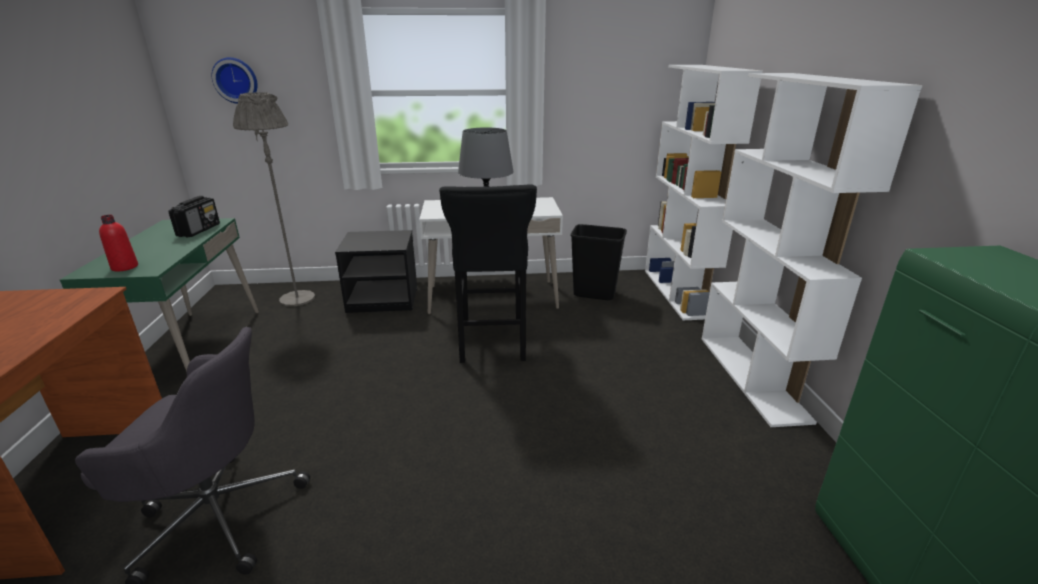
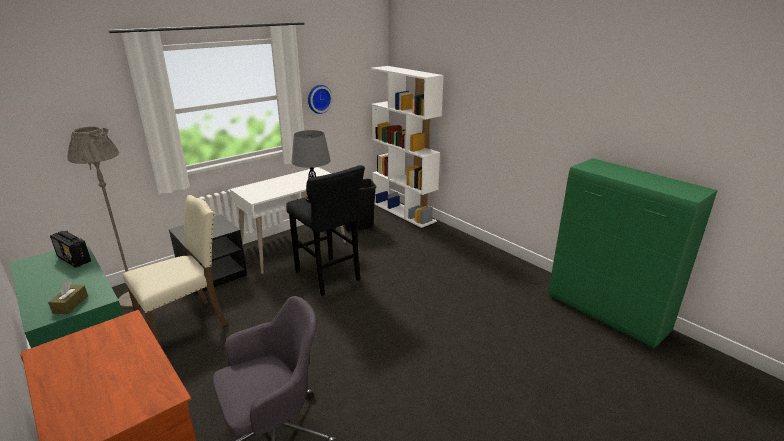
camera: 35 degrees left, 0 degrees up
(125, 267) = (70, 304): red bottle -> brown tissue box
(199, 230) = (74, 259): radio -> radio turned 150 degrees clockwise
(236, 80) = (40, 118): wall clock -> wall clock (318, 98)
(301, 341) = (186, 325): none -> beige chair
(752, 377) = (479, 247): white bookcase -> none

